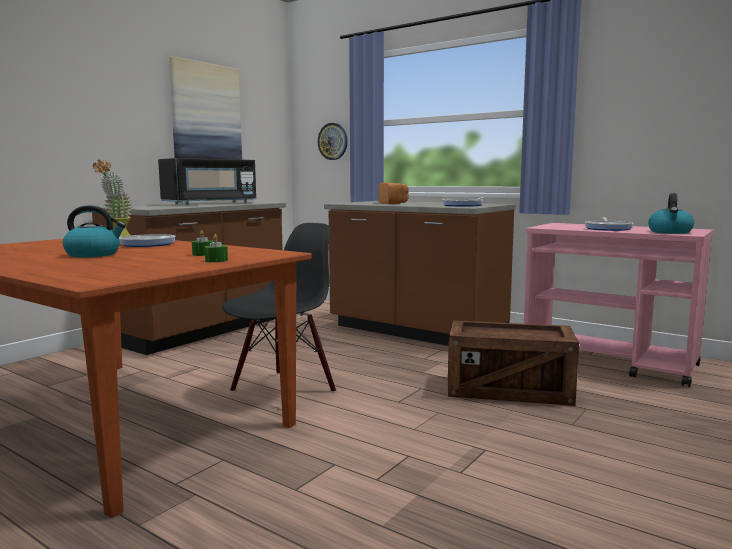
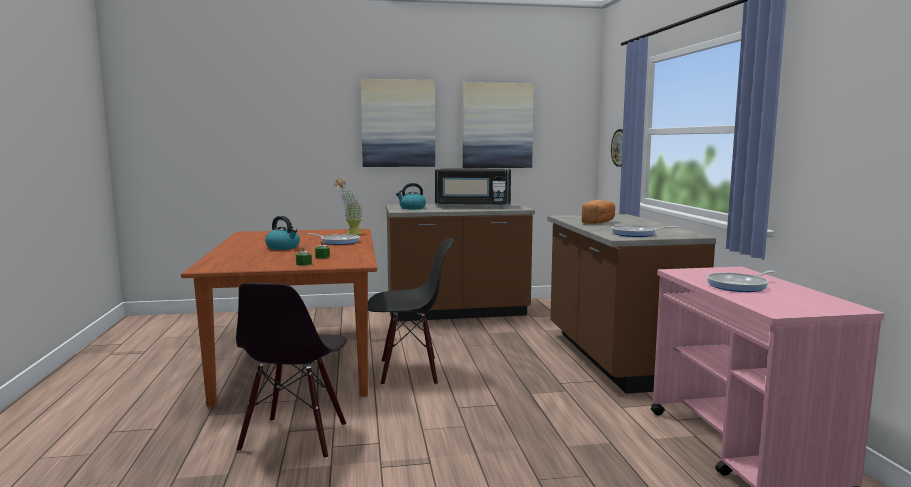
camera: 45 degrees right, 0 degrees up
(97, 98) = (398, 123): none -> picture
(320, 491) = (295, 438): none -> black chair
(509, 390) = (560, 434): crate -> none
(670, 232) = (774, 305): kettle -> kettle (412, 208)

